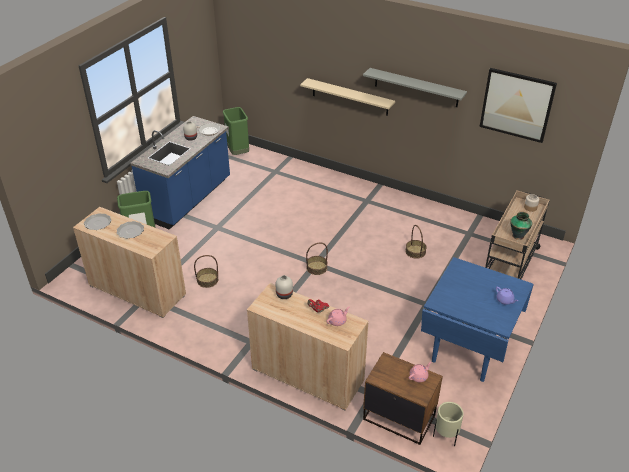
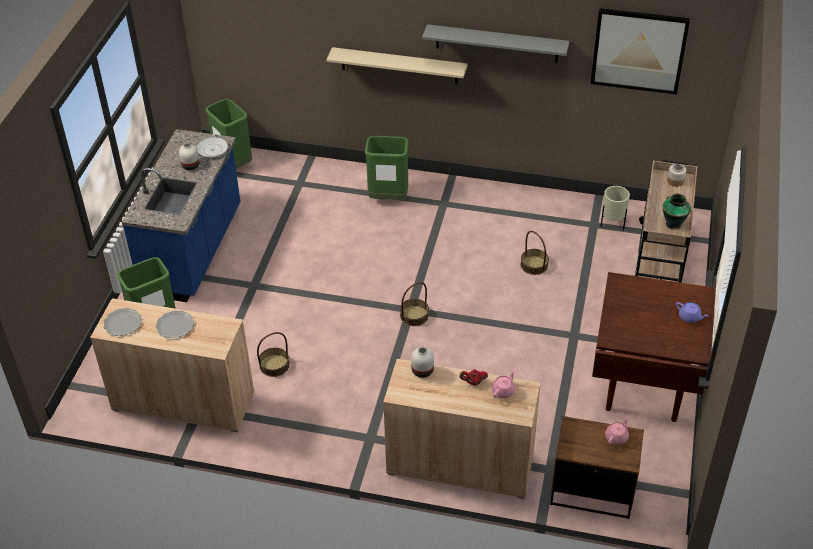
camera: 15 degrees left, 5 degrees up
(330, 191) = (388, 198): none -> green trash can
(446, 436) = (655, 501): beige planter -> beige planter (612, 224)
(467, 348) = (643, 382): blue dining table -> brown dining table

